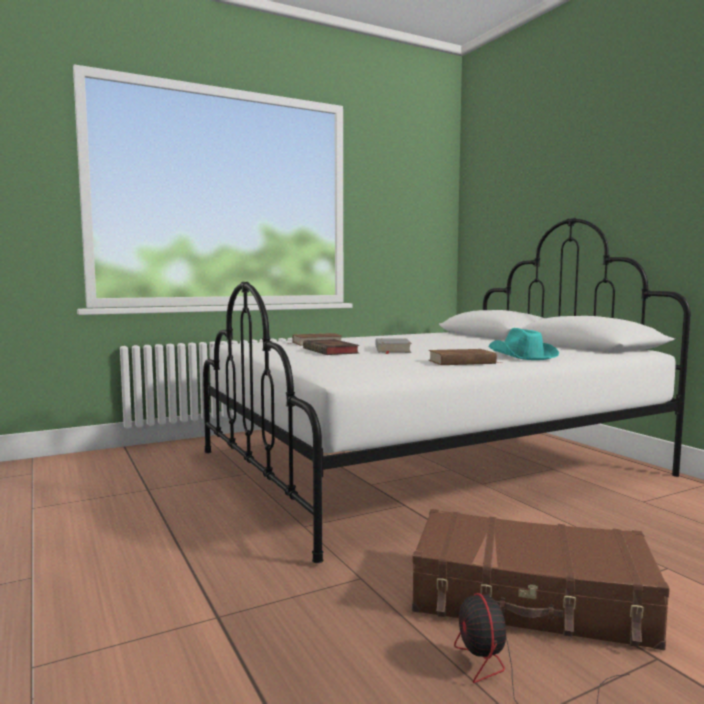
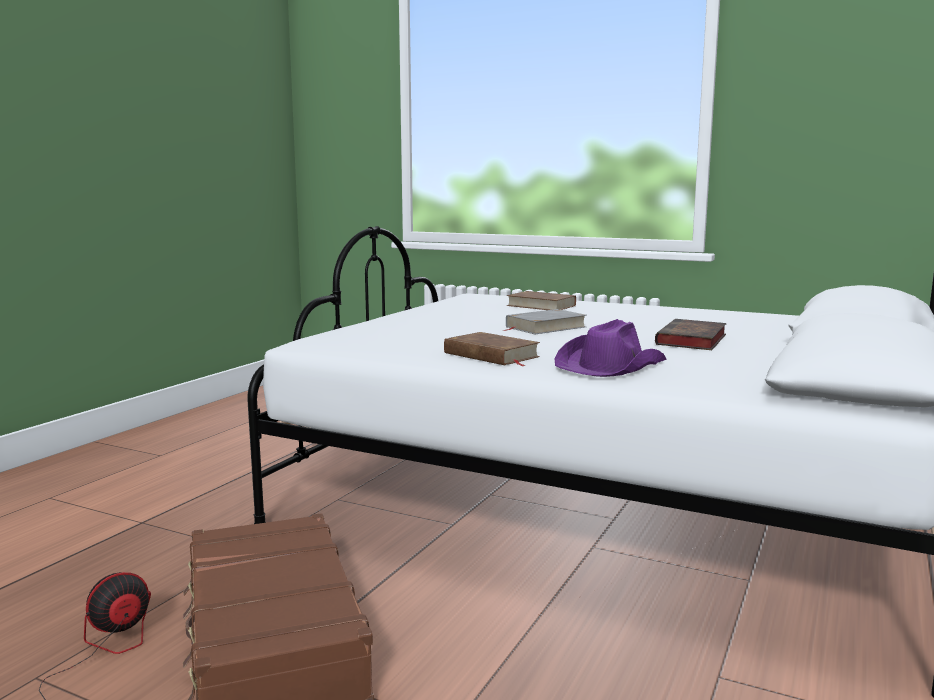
camera: 55 degrees right, 5 degrees up
(331, 351) = (481, 317): book -> book (692, 341)
(521, 356) = (610, 366): turquoise hat -> purple hat

